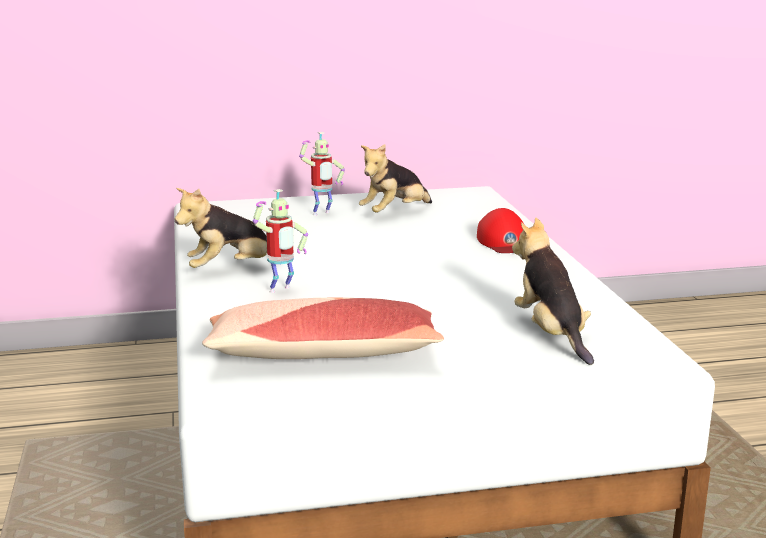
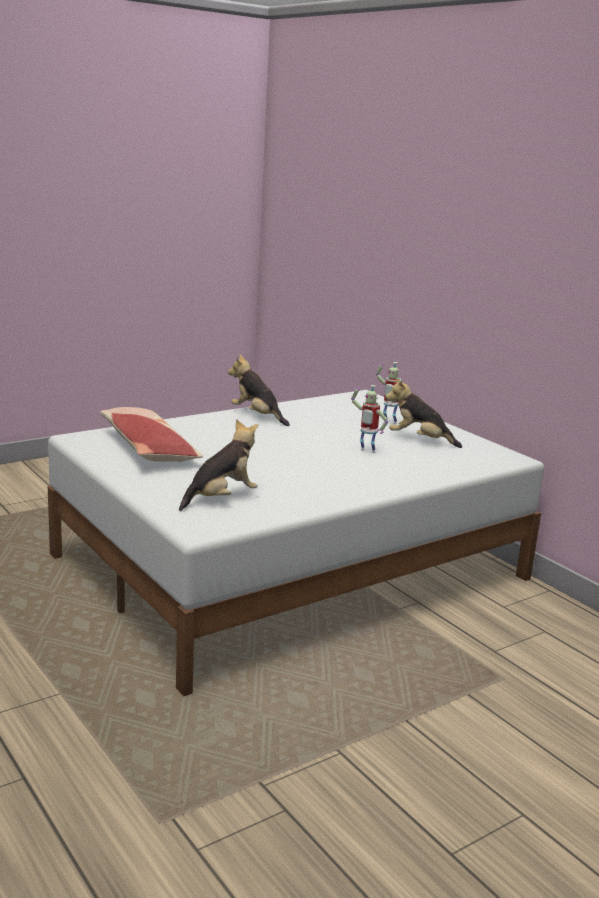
camera: 65 degrees right, 0 degrees up
(281, 291) = (233, 430): toy robot -> toy robot (366, 451)
(503, 242) = (394, 475): red cap -> none

